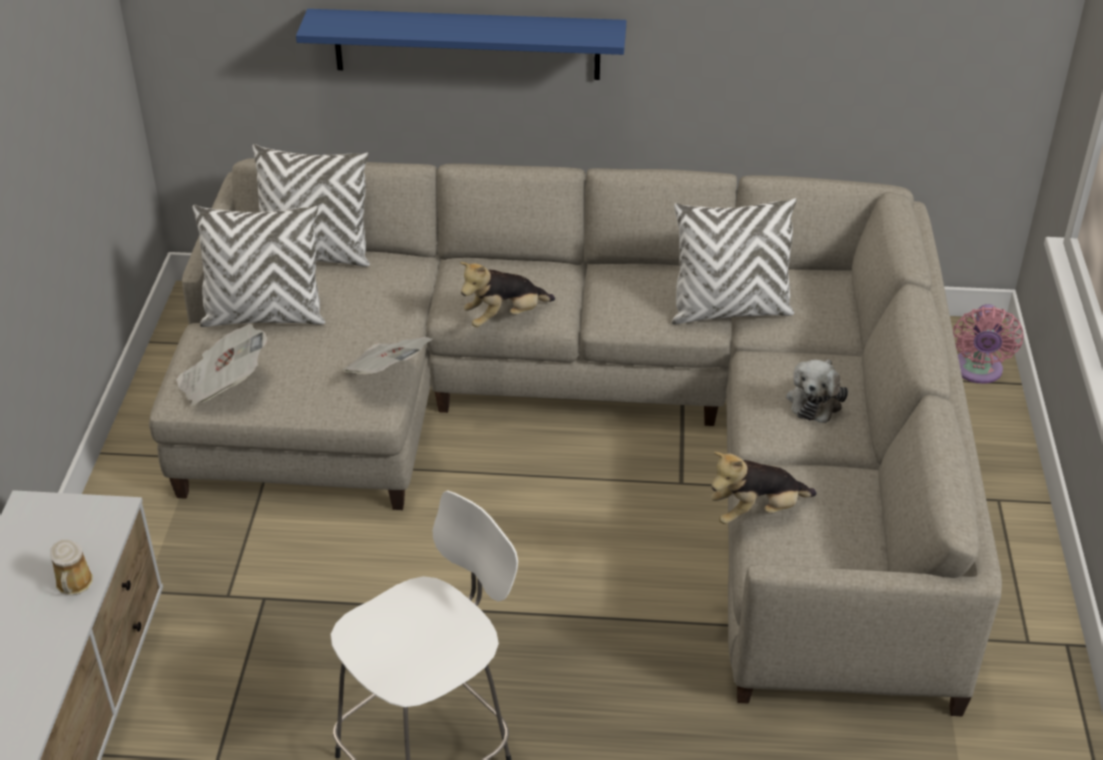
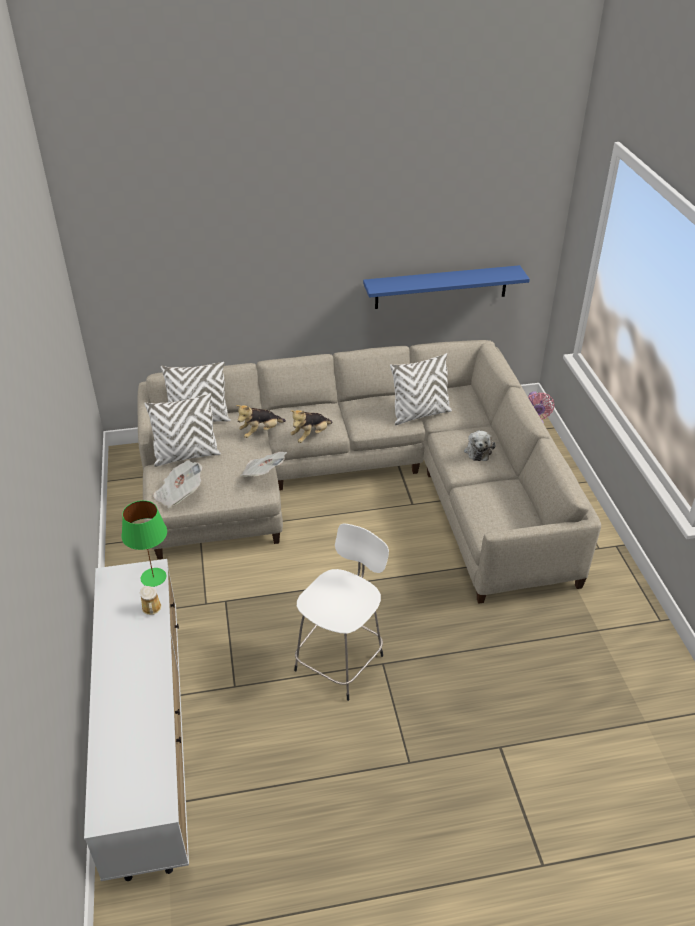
camera: 15 degrees left, 0 degrees up
(103, 526) = (153, 577): none -> green table lamp
(467, 44) = (264, 298): blue shelf -> blue shelf (441, 287)
(756, 512) = (471, 509): plush toy -> plush toy (260, 432)

